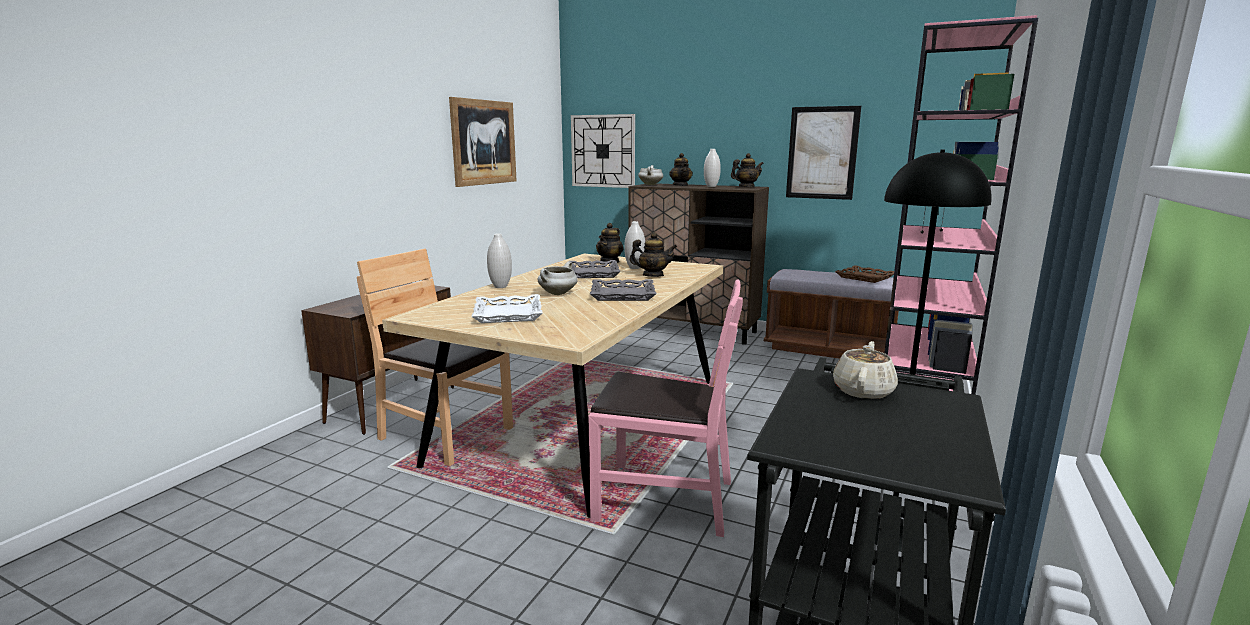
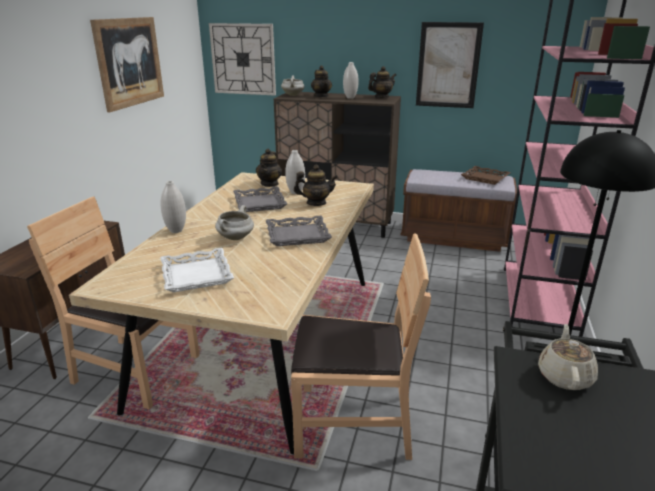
camera: 10 degrees left, 10 degrees up
(664, 499) = (352, 423): pink chair -> brown chair

